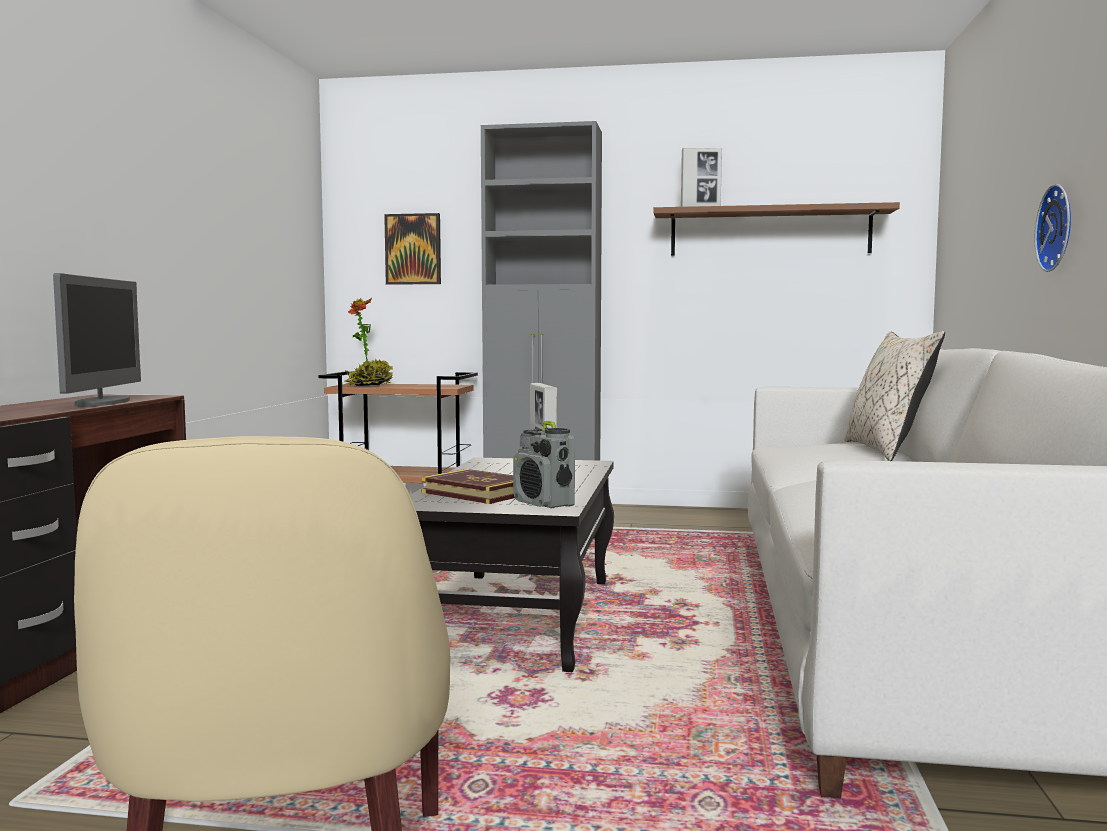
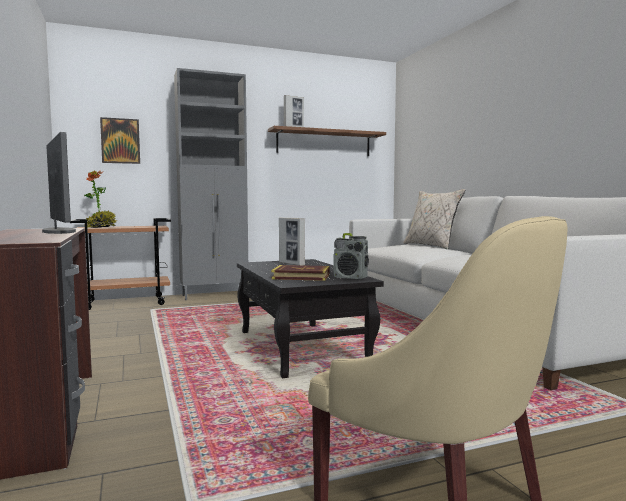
camera: 30 degrees left, 0 degrees up
(1059, 228) = (501, 145): wall clock -> none

